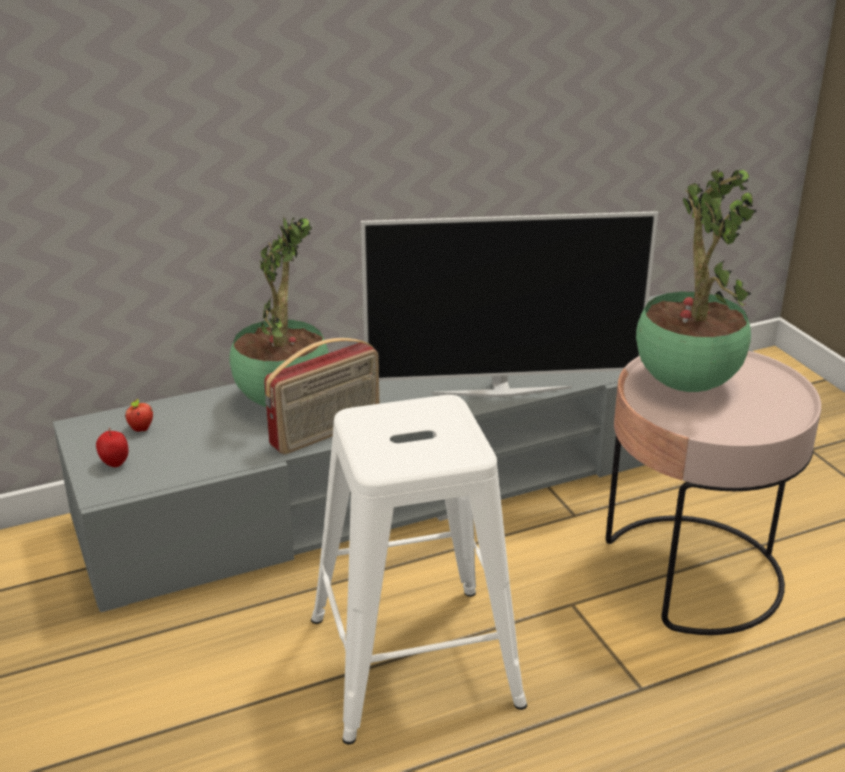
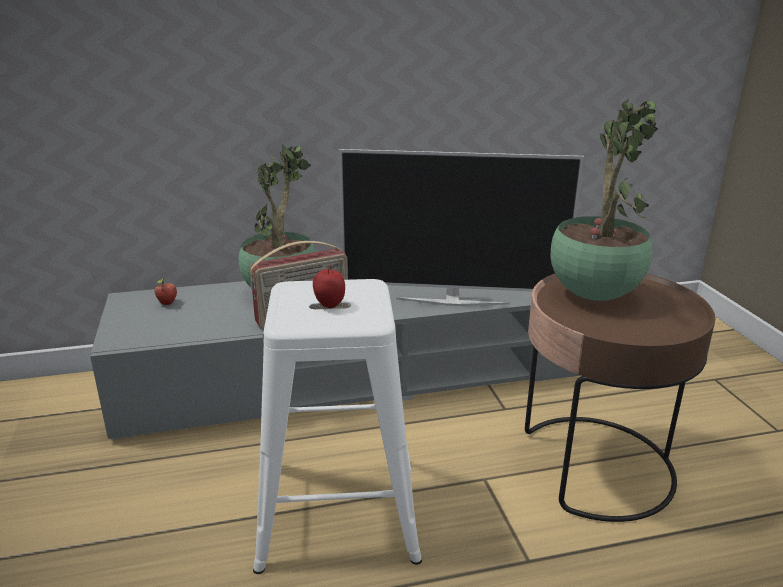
camera: 10 degrees right, 5 degrees down
(115, 464) = (134, 324): apple -> apple (329, 305)
(691, 574) = (594, 466): pink side table -> brown side table

